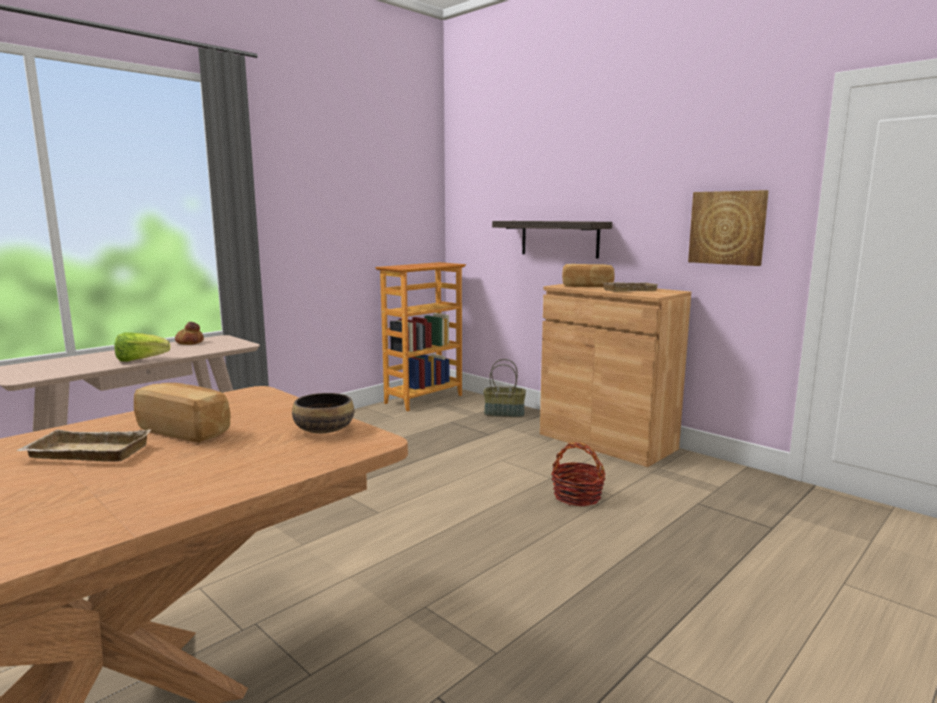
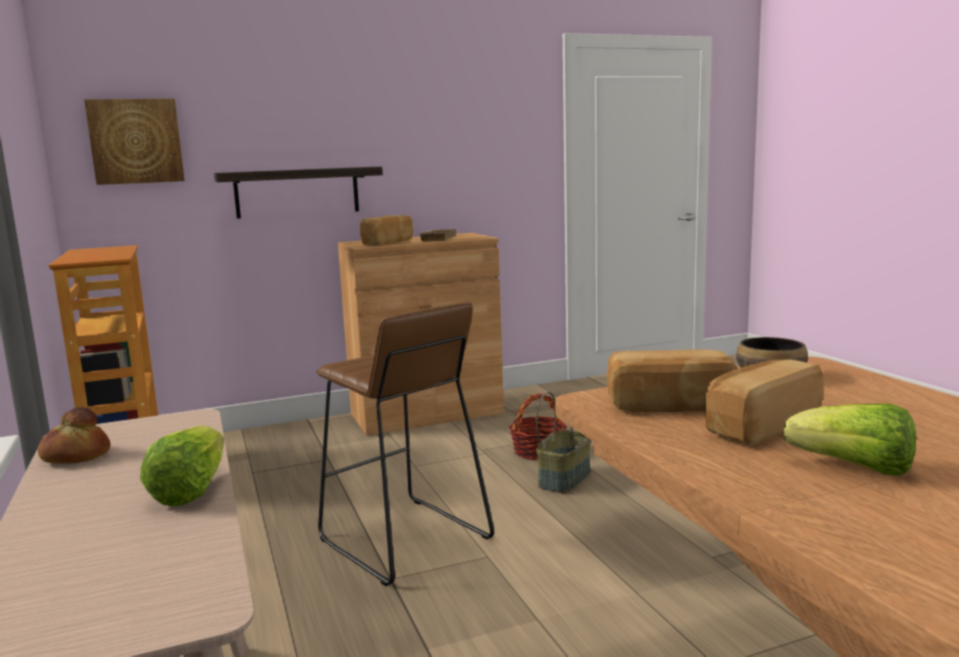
camera: 65 degrees left, 0 degrees up
(85, 454) = (854, 468): beige tray -> lettuce
(234, 409) = (671, 407): none -> bread
(387, 482) = (404, 540): none -> brown stool
(504, 413) = (274, 439): basket -> basket (564, 478)
(727, 228) = (496, 166): picture -> picture (136, 141)

